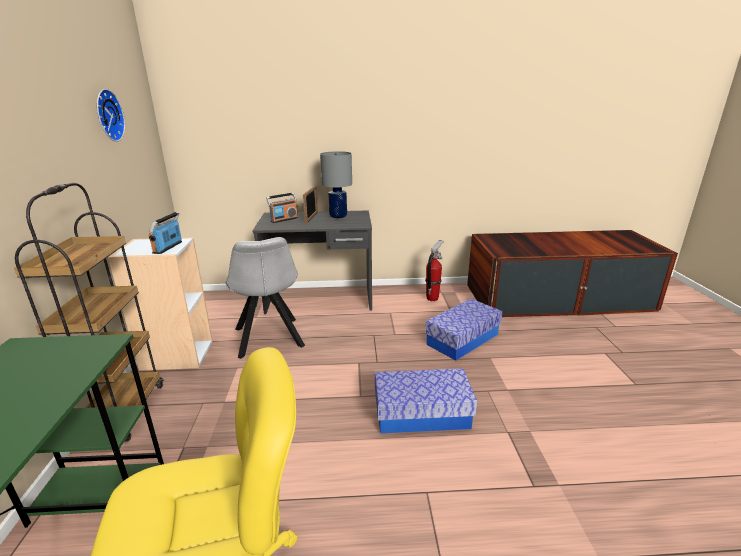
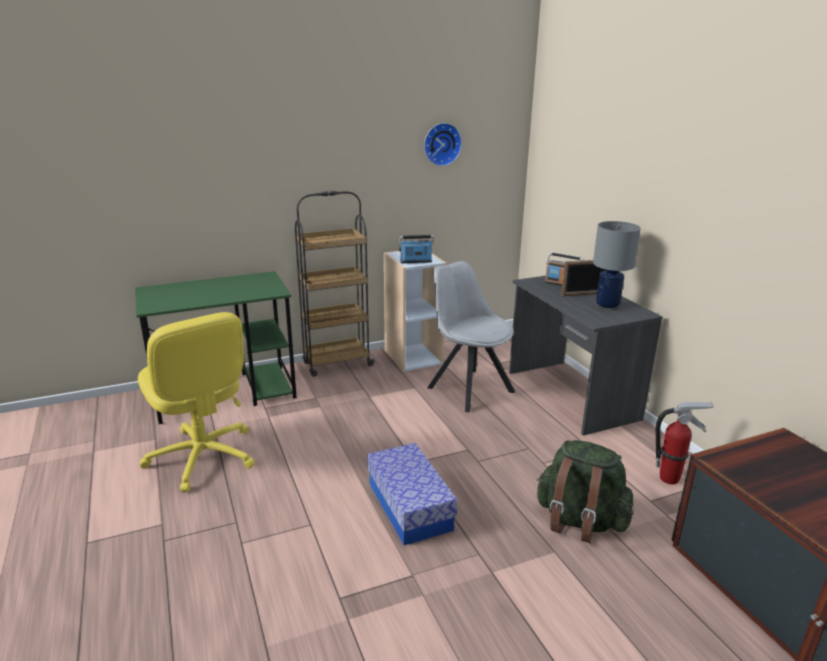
camera: 70 degrees right, 0 degrees up
(269, 338) = (469, 388): grey chair -> grey chair turned 90 degrees clockwise
(462, 339) = (579, 521): storage box -> green backpack

